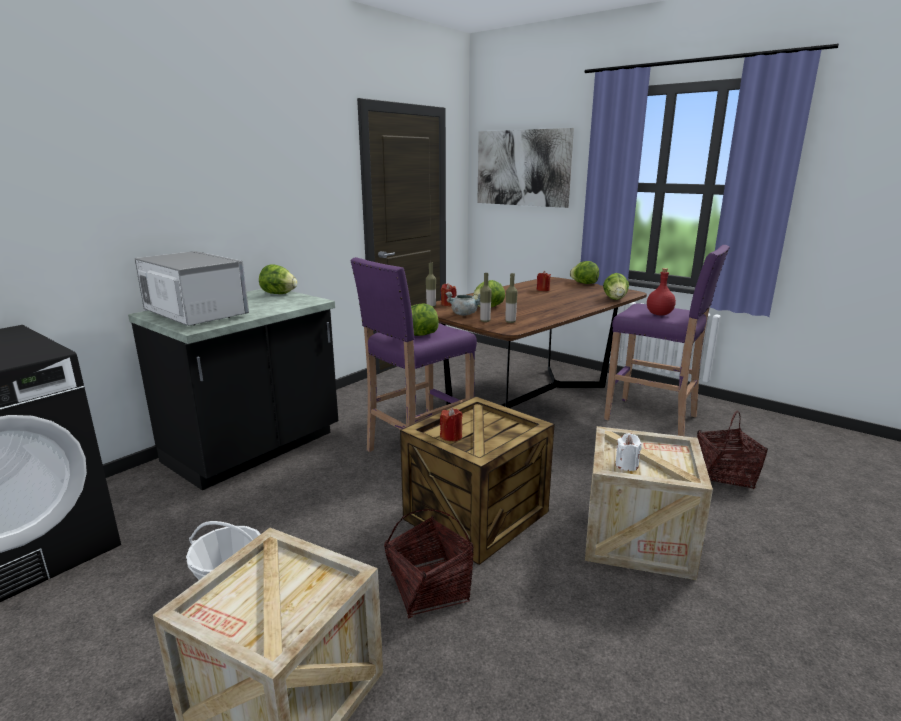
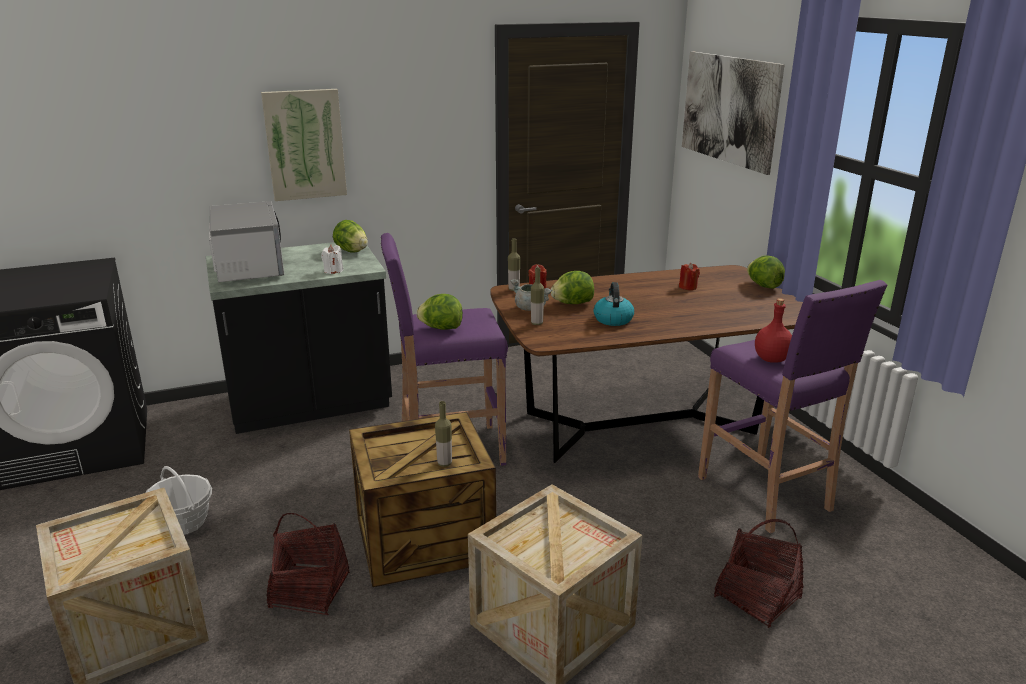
camera: 30 degrees right, 5 degrees up
(217, 197) = (305, 144): none -> picture
(451, 436) = (388, 450): red candle -> none
(510, 322) = (562, 331): bottle -> bottle (444, 463)
(530, 311) = (613, 319): none -> kettle
(615, 299) = (756, 321): lettuce -> none
(626, 465) = (522, 538): white candle -> white candle (333, 271)

